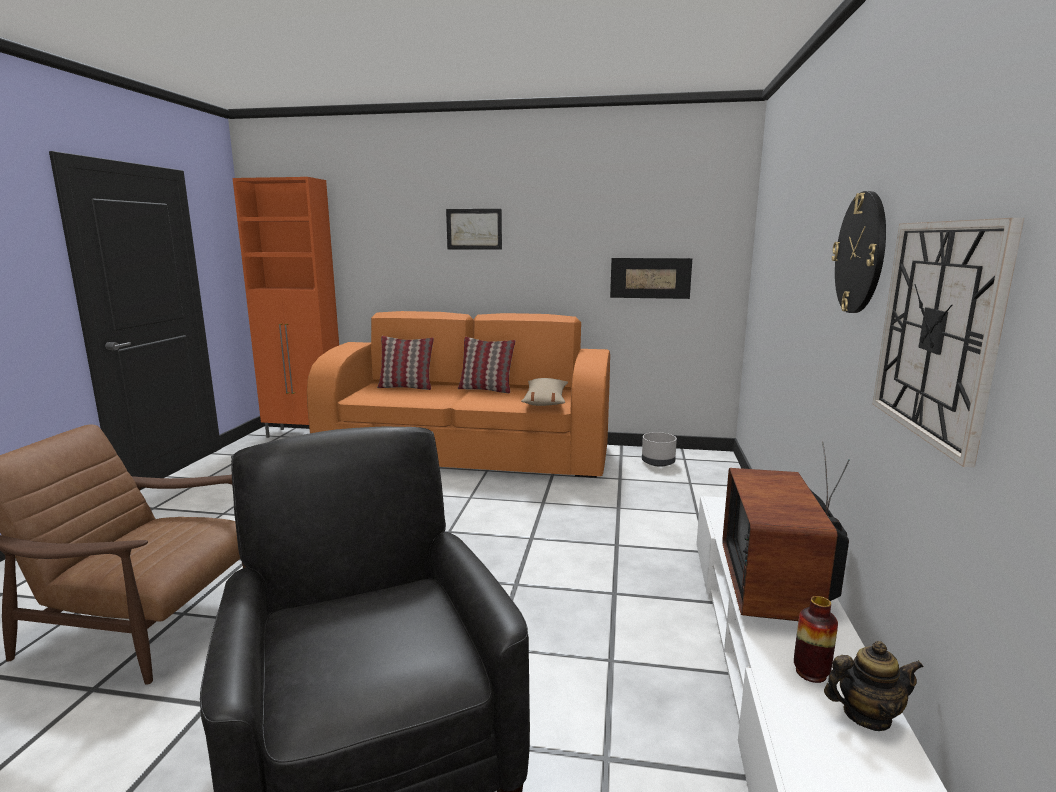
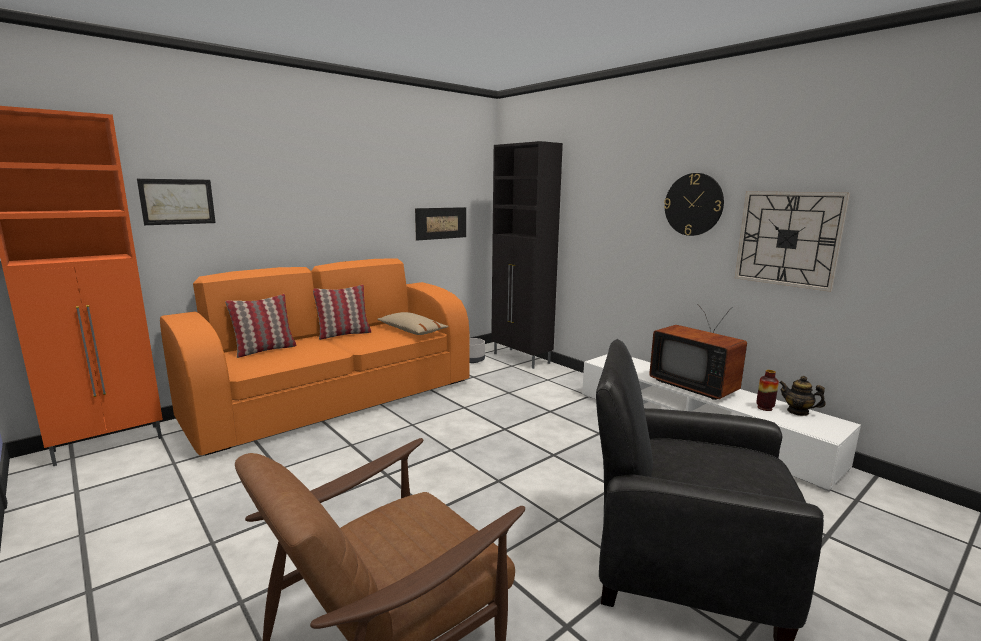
camera: 50 degrees left, 0 degrees up
(474, 229) = (299, 183): picture -> picture (177, 201)
(721, 480) = (521, 359): none -> black cabinet
(866, 716) = (798, 412): teapot -> teapot turned 90 degrees counterclockwise

